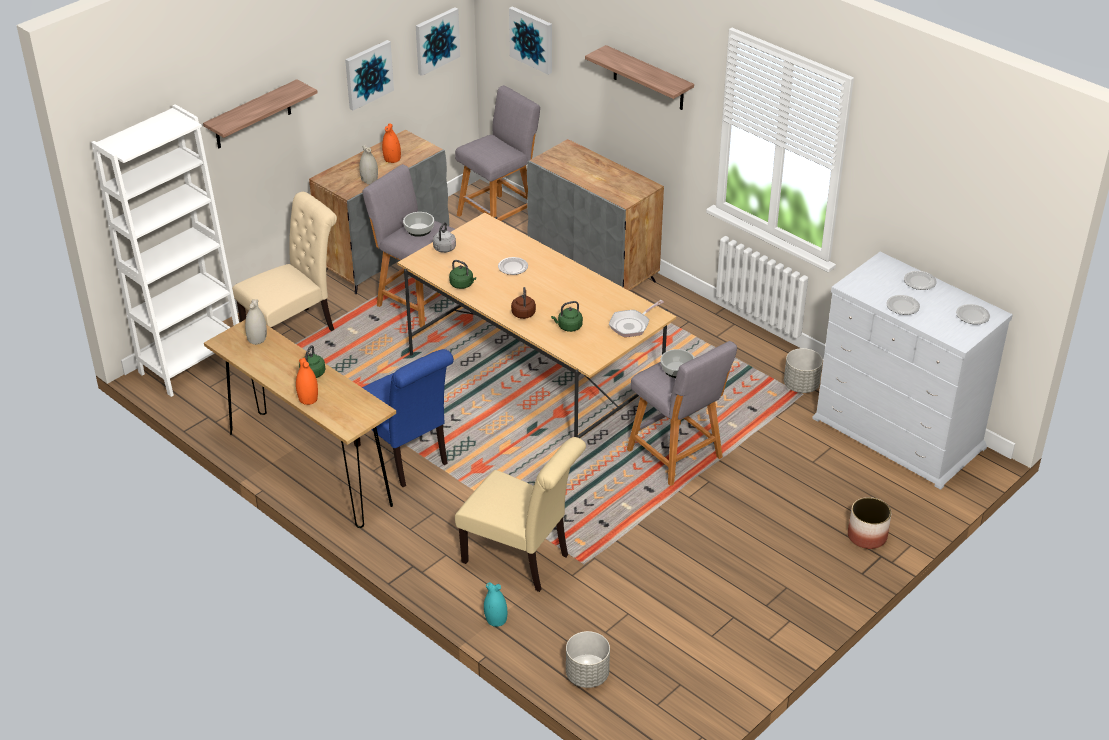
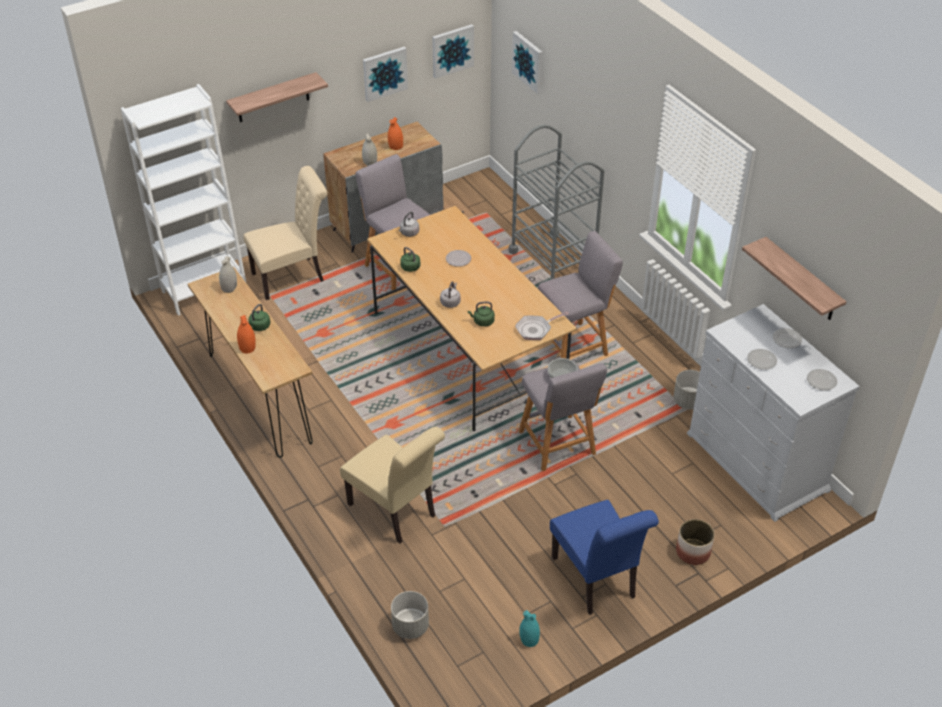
camera: 15 degrees right, 5 degrees up
(405, 457) = (337, 403): blue chair -> blue chair (596, 581)
(419, 229) = (400, 211): bowl -> none
(495, 619) = (355, 560): turquoise vase -> turquoise vase (529, 639)
(499, 215) = (493, 202): grey stool -> grey stool (574, 346)
(523, 313) = (450, 302): brown kettle -> grey kettle
(594, 267) = (553, 262): grey cabinet -> grey cart
(648, 79) = (606, 114): shelf -> shelf (802, 280)

